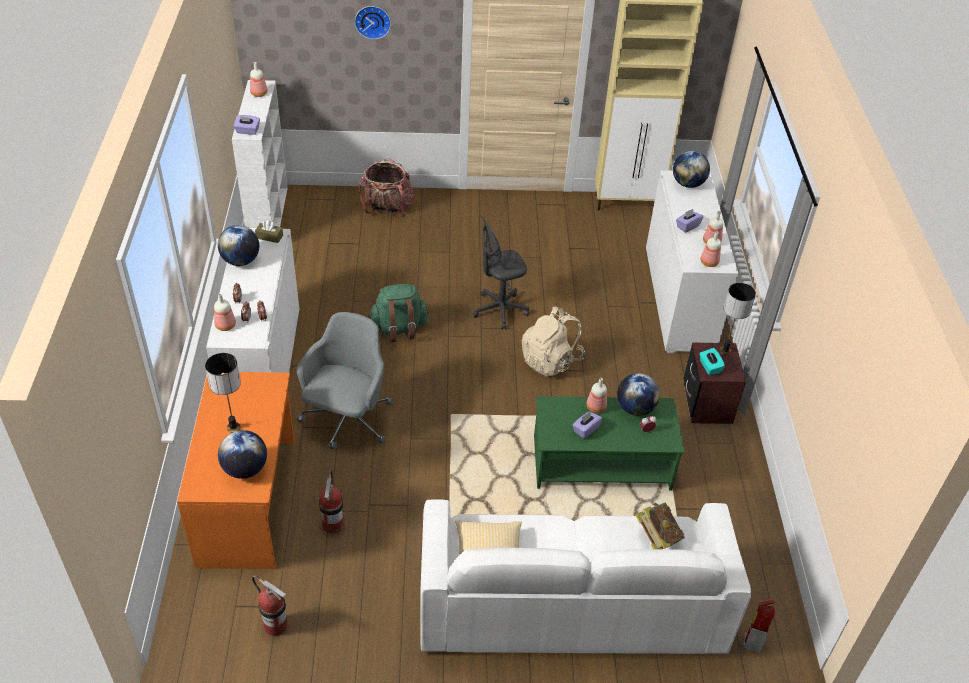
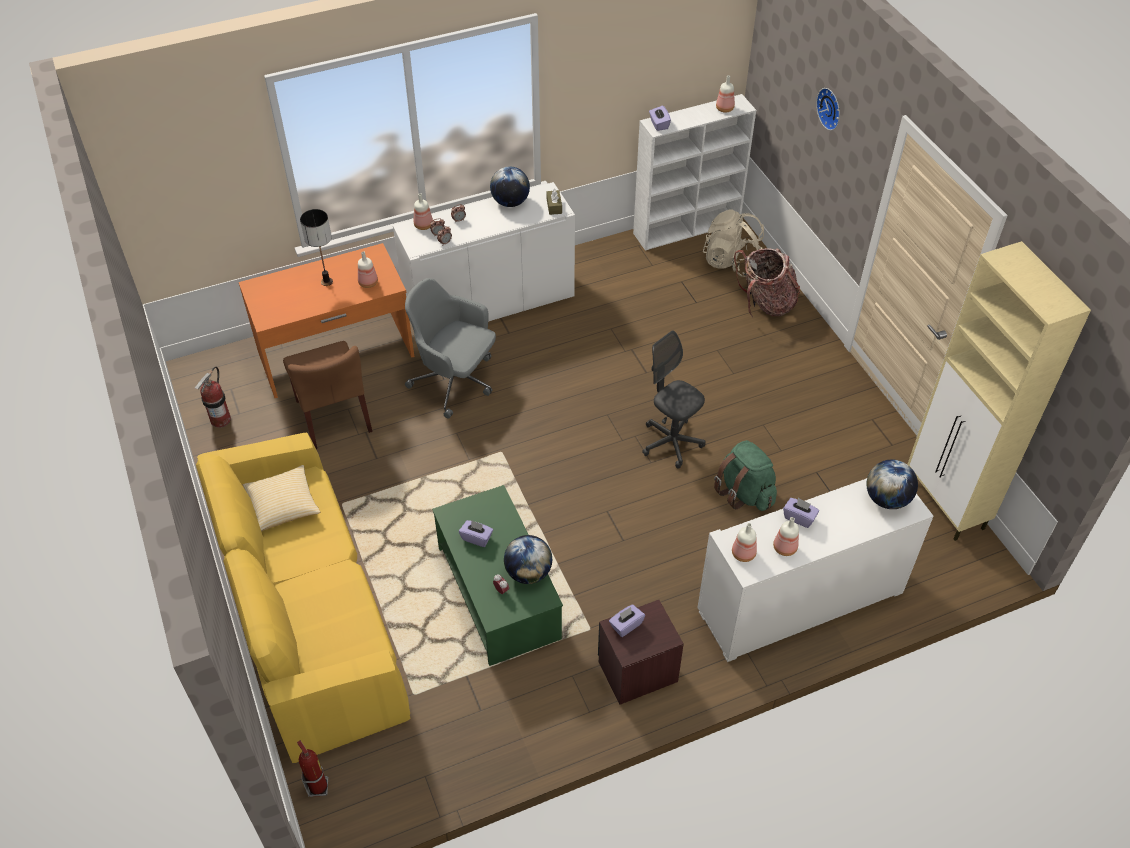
camera: 70 degrees right, 5 degrees up
(245, 469) = (285, 305): globe -> none
(333, 524) = (333, 416): fire extinguisher -> brown chair
(347, 420) = (455, 382): grey office chair -> grey office chair turned 150 degrees counterclockwise
(399, 329) = (594, 375): green backpack -> green backpack (744, 492)
(551, 360) = (622, 508): beige backpack -> beige backpack (731, 262)
(570, 605) = (310, 616): white sofa -> yellow sofa
(595, 407) = (512, 537): bottle -> bottle (368, 282)
(657, 537) = (353, 631): book -> none
(709, 367) = (626, 625): turquoise tissue box -> purple tissue box
(725, 351) = (663, 635): table lamp -> none

